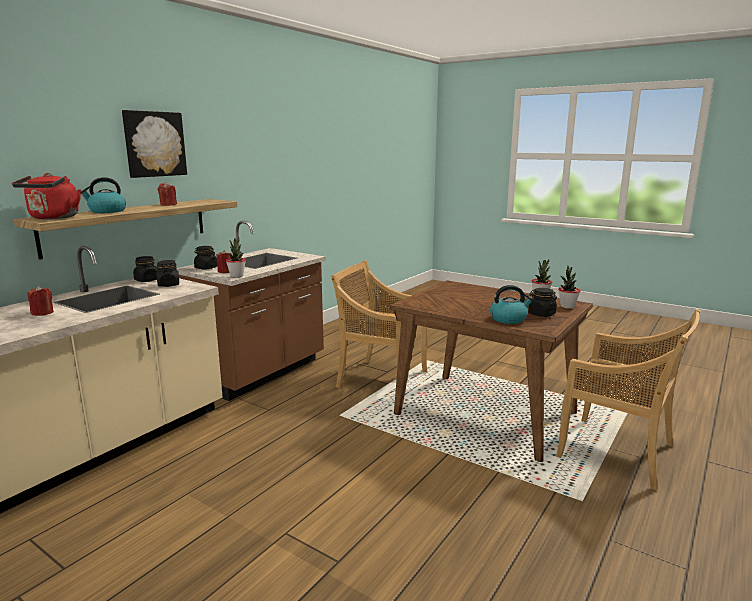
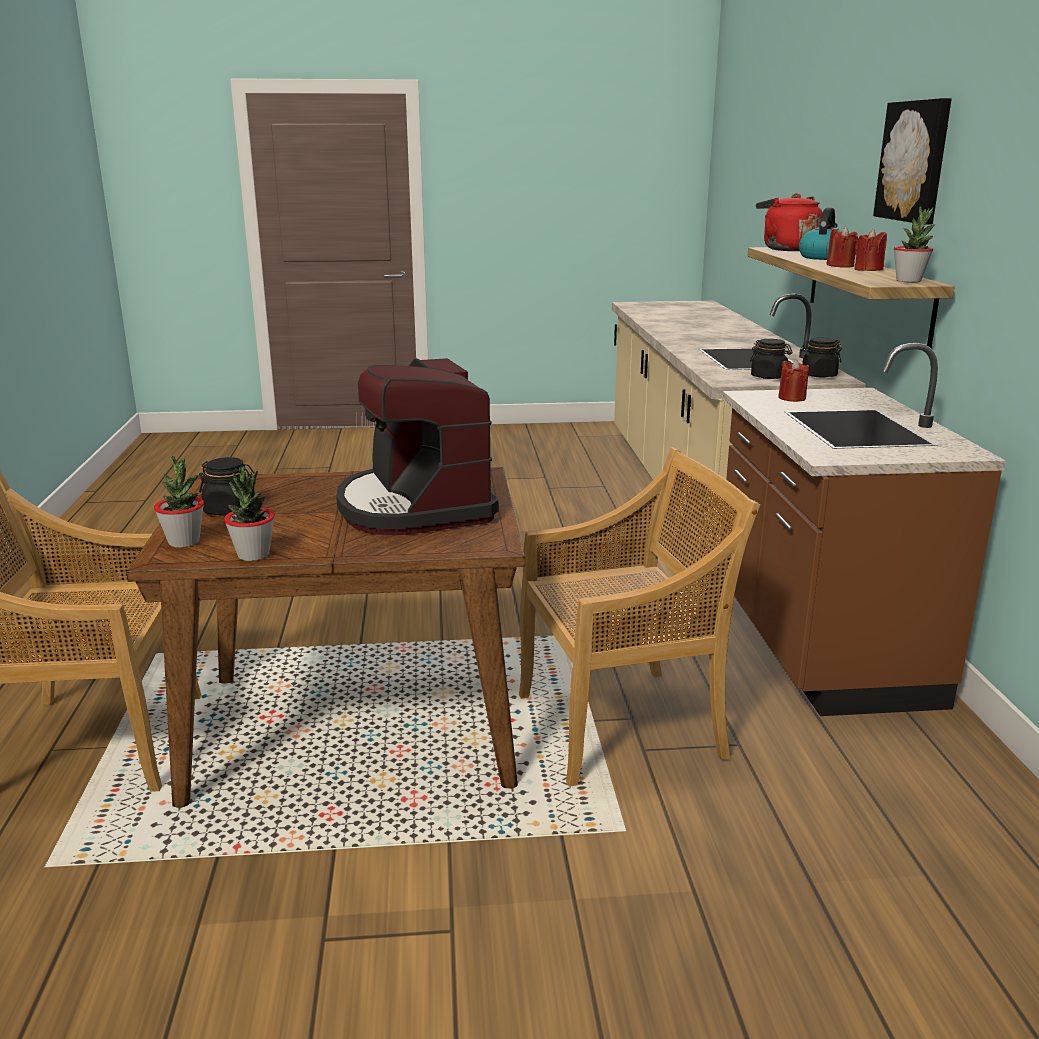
camera: 140 degrees right, 5 degrees up
(42, 313) = (726, 342): red candle -> red candle (840, 266)
(206, 268) = (842, 397): black jar -> none
(237, 276) = (747, 396): potted plant -> potted plant (908, 281)
(459, 298) = (415, 507): none -> coffee machine
(508, 319) = (281, 487): kettle -> none

